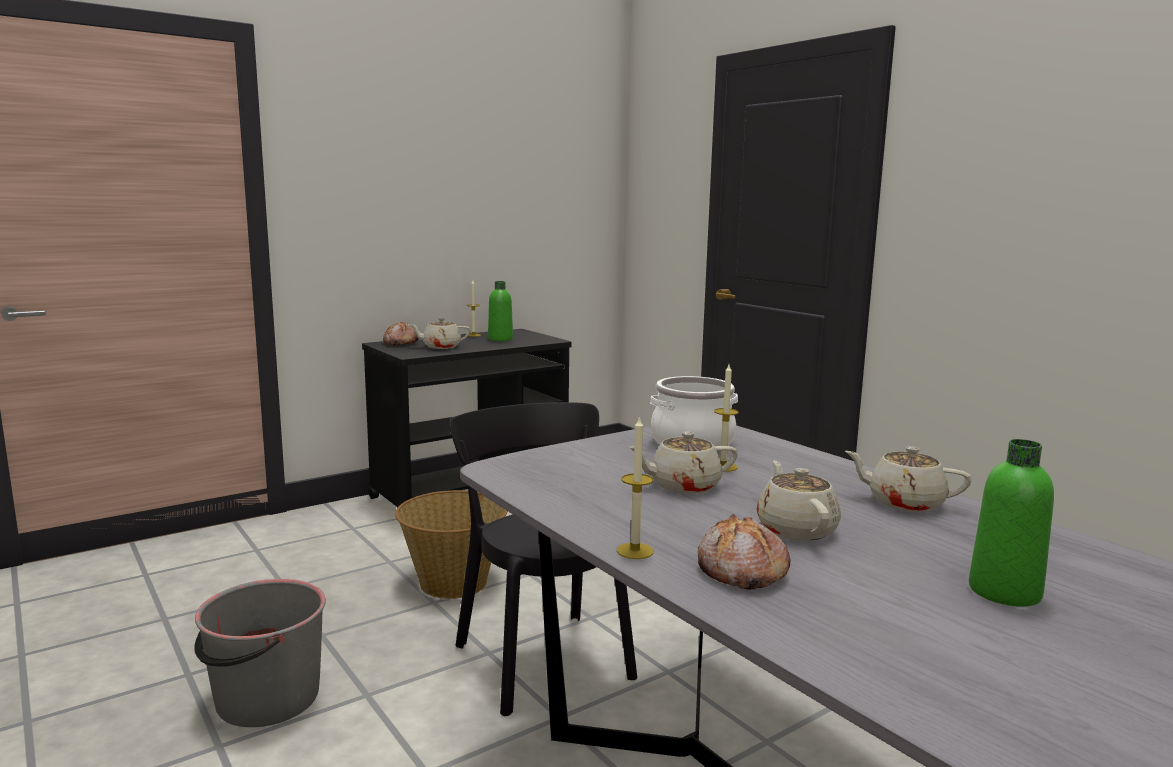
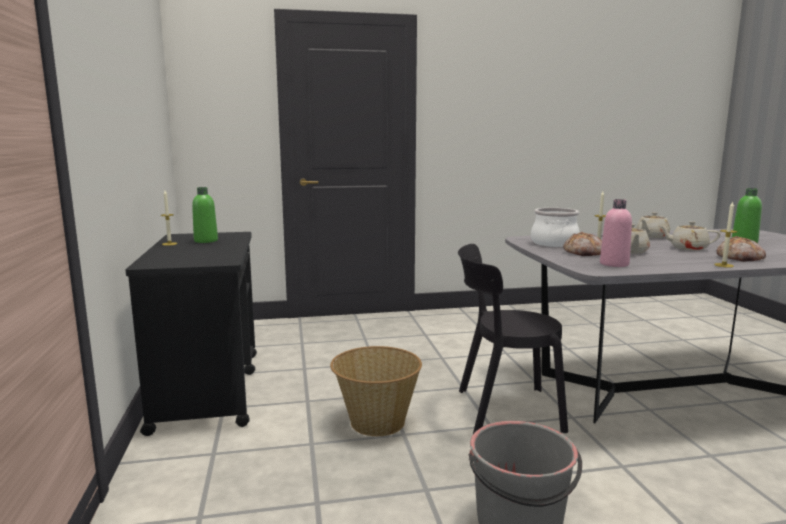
camera: 65 degrees left, 0 degrees up
(400, 343) = (158, 260): bread -> bread (585, 253)
(441, 347) = (206, 253): beige teapot -> none
(555, 477) = (614, 264): none -> pink bottle

